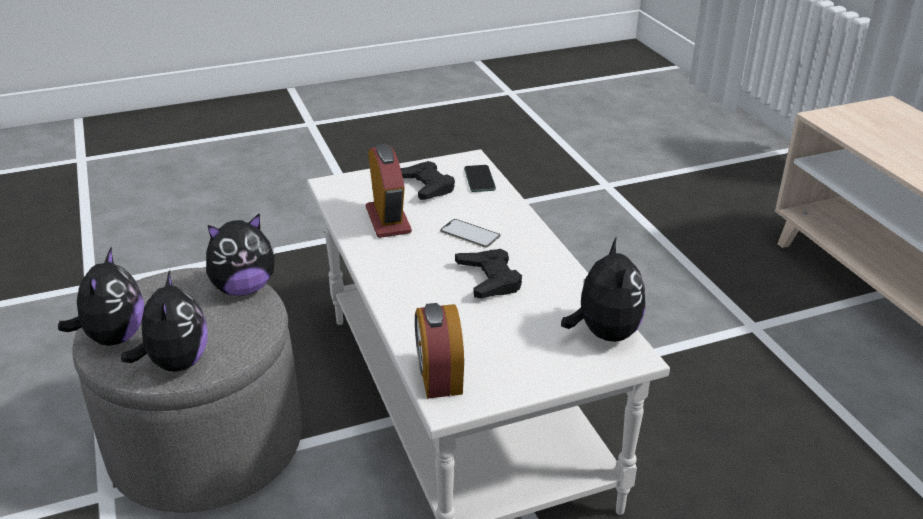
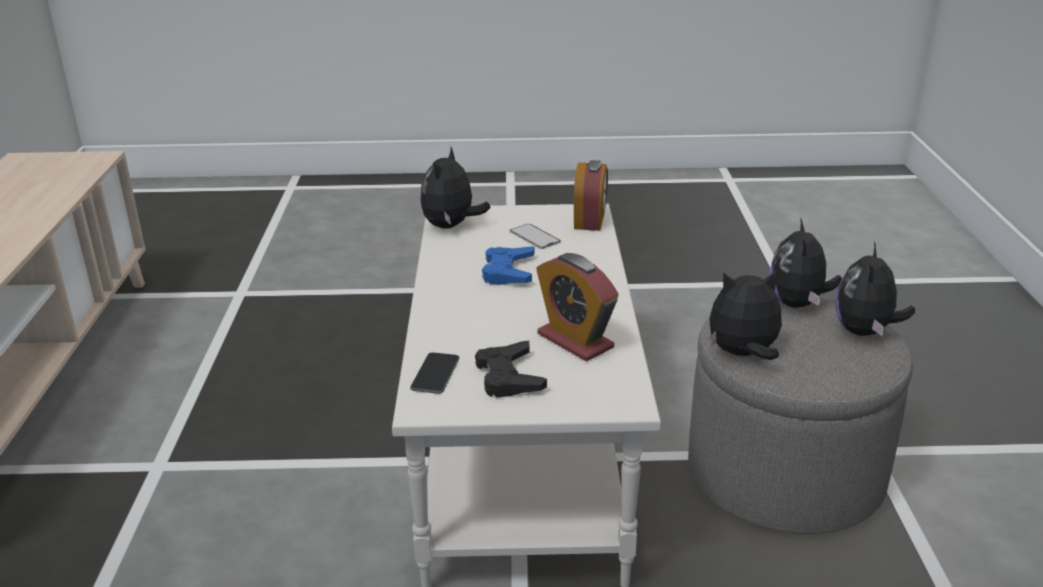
camera: 160 degrees left, 5 degrees down
(388, 220) = (575, 341): alarm clock -> alarm clock turned 45 degrees counterclockwise
(470, 234) = (496, 312): phone -> phone (534, 237)
(489, 279) = (508, 271): black game controller -> blue game controller

